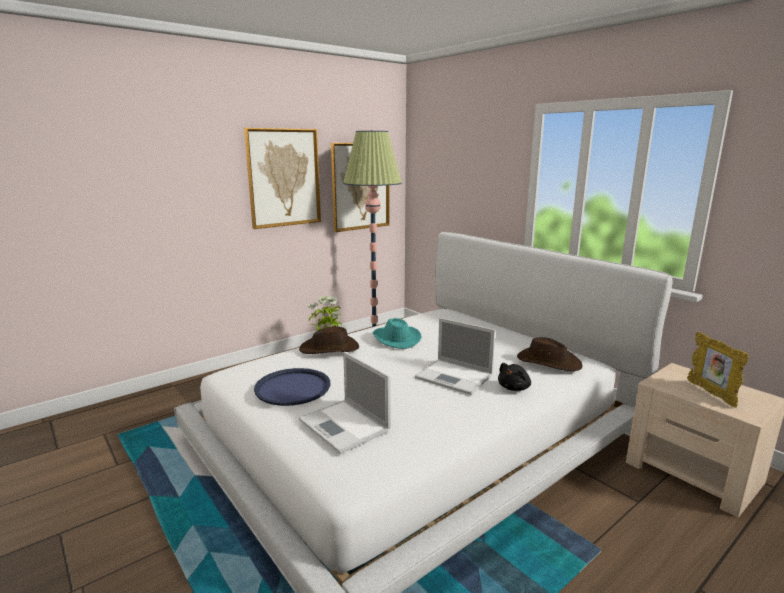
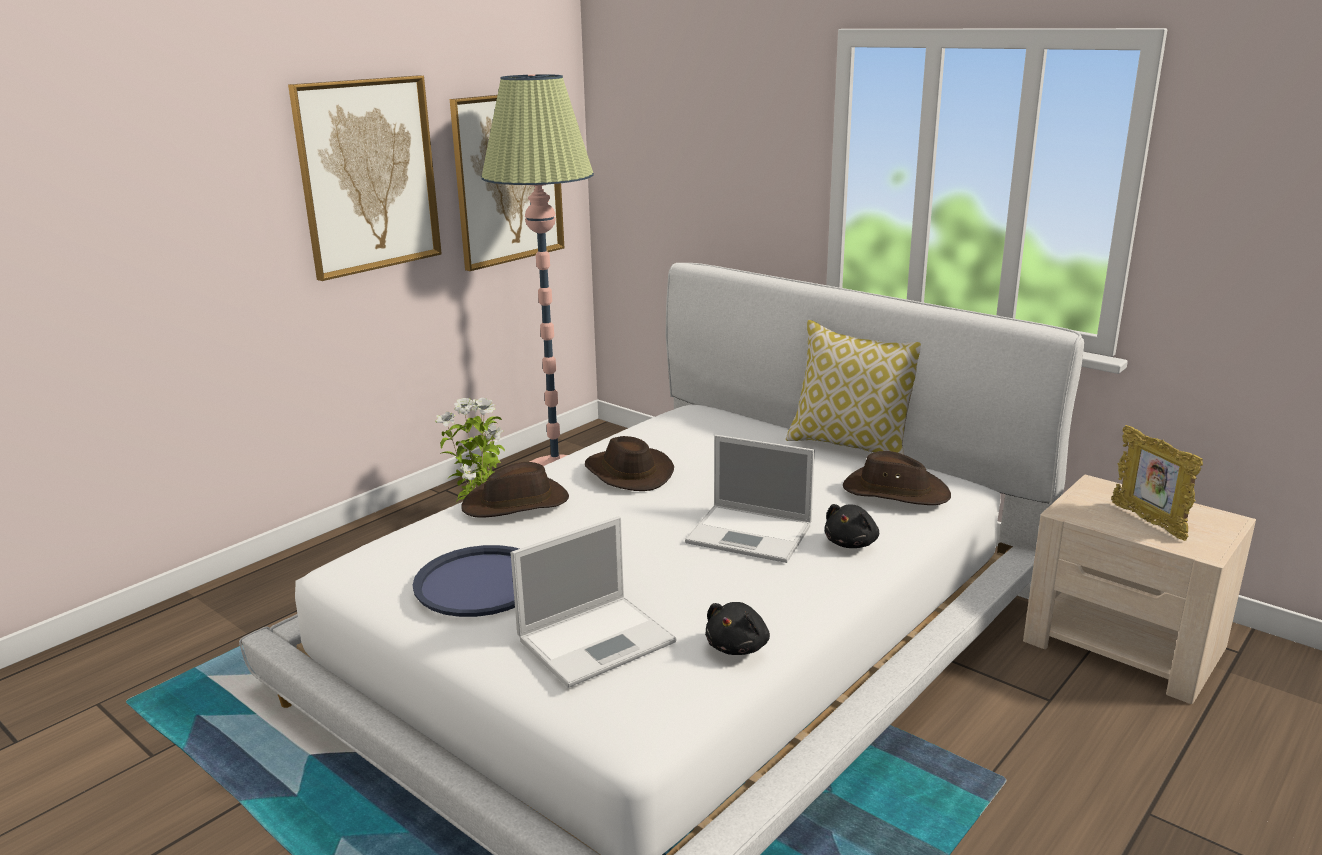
camera: 10 degrees left, 5 degrees up
(345, 426) = (598, 639): laptop -> laptop turned 75 degrees counterclockwise
(395, 339) = (627, 473): turquoise hat -> brown hat
(427, 440) = (738, 646): none -> black plush toy
(529, 335) = (852, 446): none -> pillow

